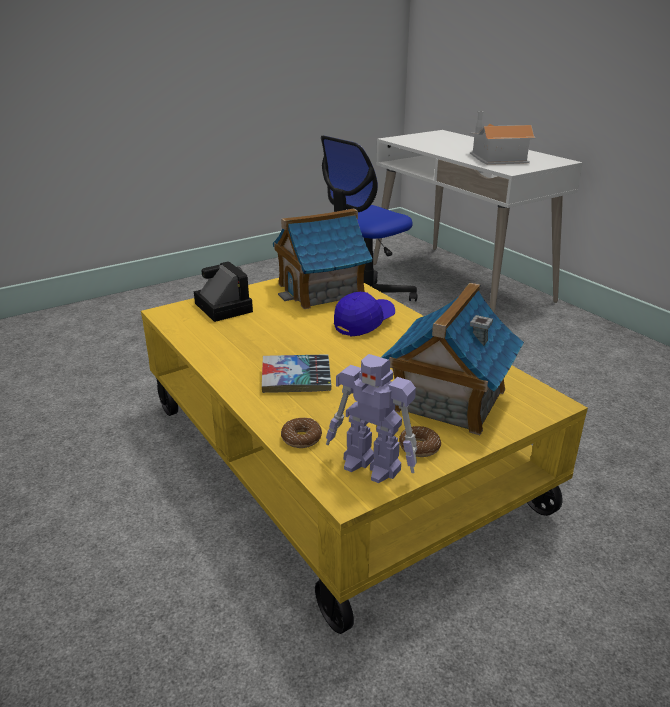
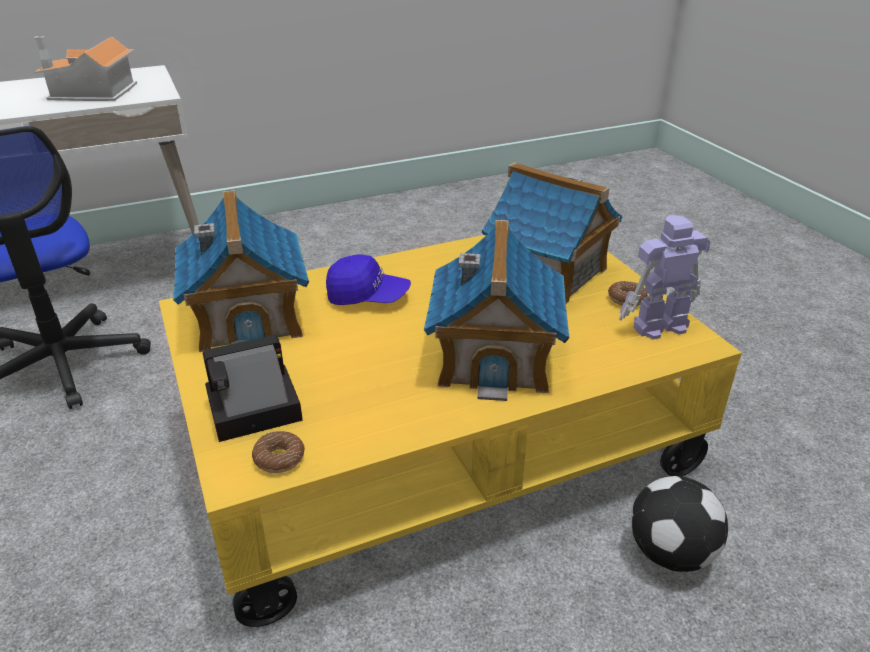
camera: 80 degrees left, 5 degrees up
(223, 607) = (671, 554): none -> football
(296, 380) = (495, 357): book -> toy house
(301, 438) = (615, 362): donut -> donut (279, 458)
(364, 323) = (368, 297): blue cap -> blue cap turned 135 degrees clockwise
(372, 466) = (658, 326): toy robot -> toy robot turned 150 degrees counterclockwise

